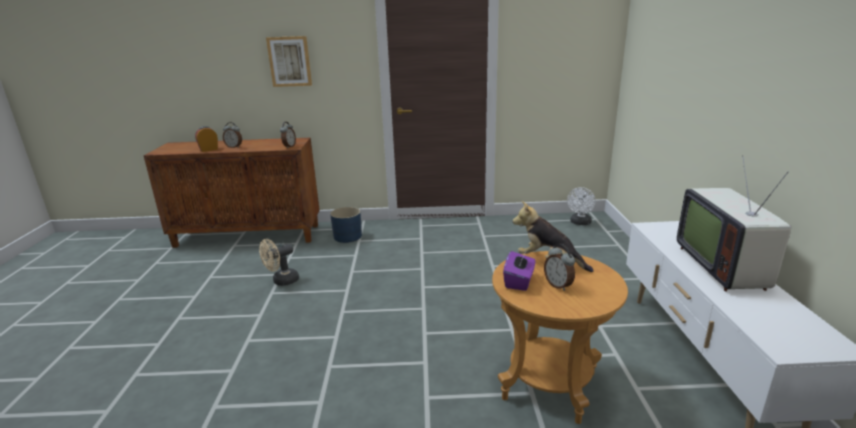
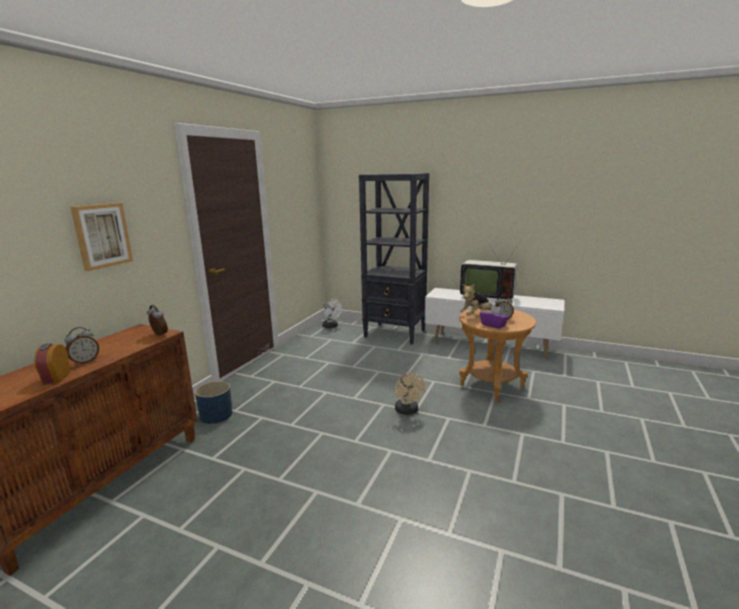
camera: 65 degrees left, 5 degrees down
(282, 281) = (261, 469): beige fan -> beige fan (408, 411)
(620, 266) = (395, 334): none -> black bookcase

